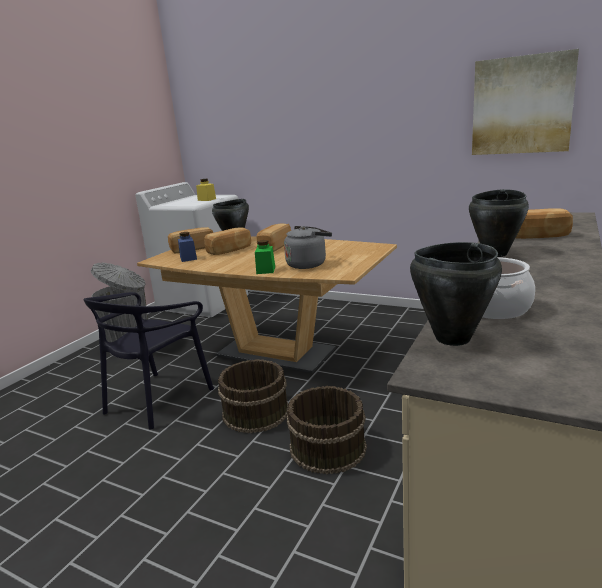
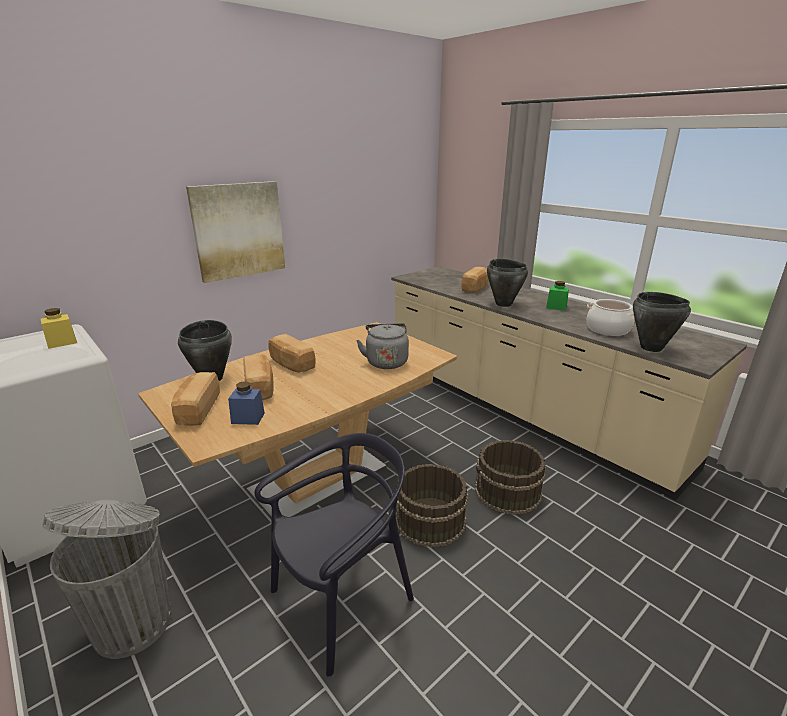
camera: 70 degrees left, 5 degrees up
(158, 399) = (342, 600): black chair -> black chair turned 90 degrees counterclockwise
(266, 270) = (377, 382): green jar -> green jar (556, 307)
(521, 105) = (381, 190): picture -> picture (238, 230)

